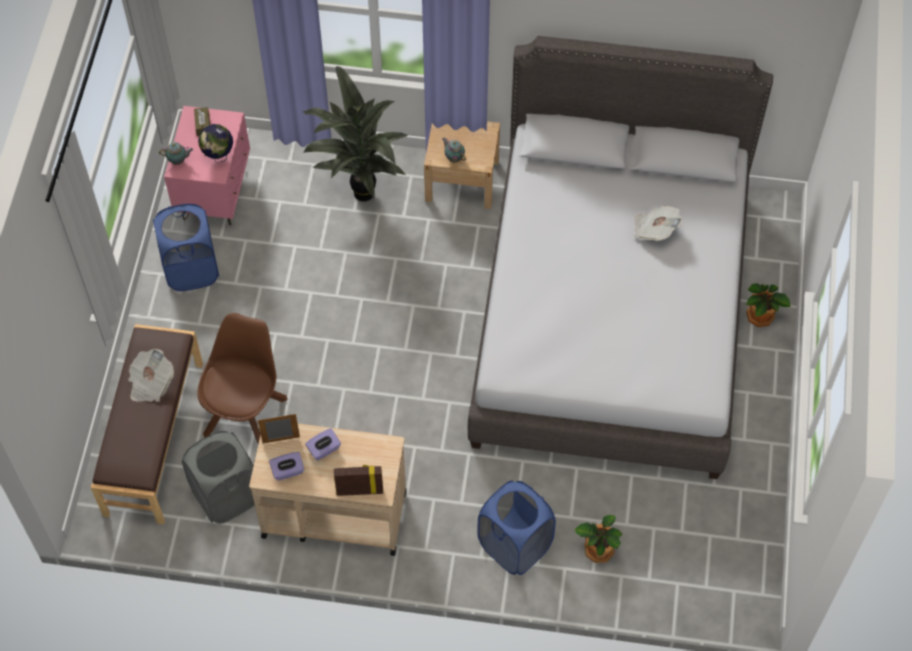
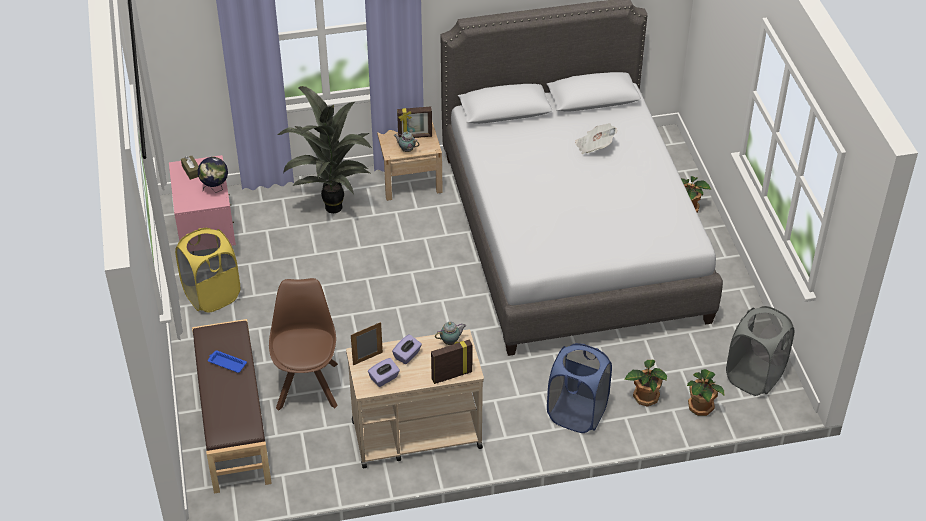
camera: 20 degrees left, 15 degrees down
(150, 383) = (226, 363): newspaper -> blue tray
(178, 161) = (182, 199): teapot -> teapot (451, 341)
(192, 269) = (212, 295): blue laundry basket -> yellow laundry basket
(226, 496) = (317, 447): grey laundry basket -> grey laundry basket (754, 376)
(471, 142) = (415, 136): none -> picture frame
(655, 582) = (701, 406): none -> potted plant

